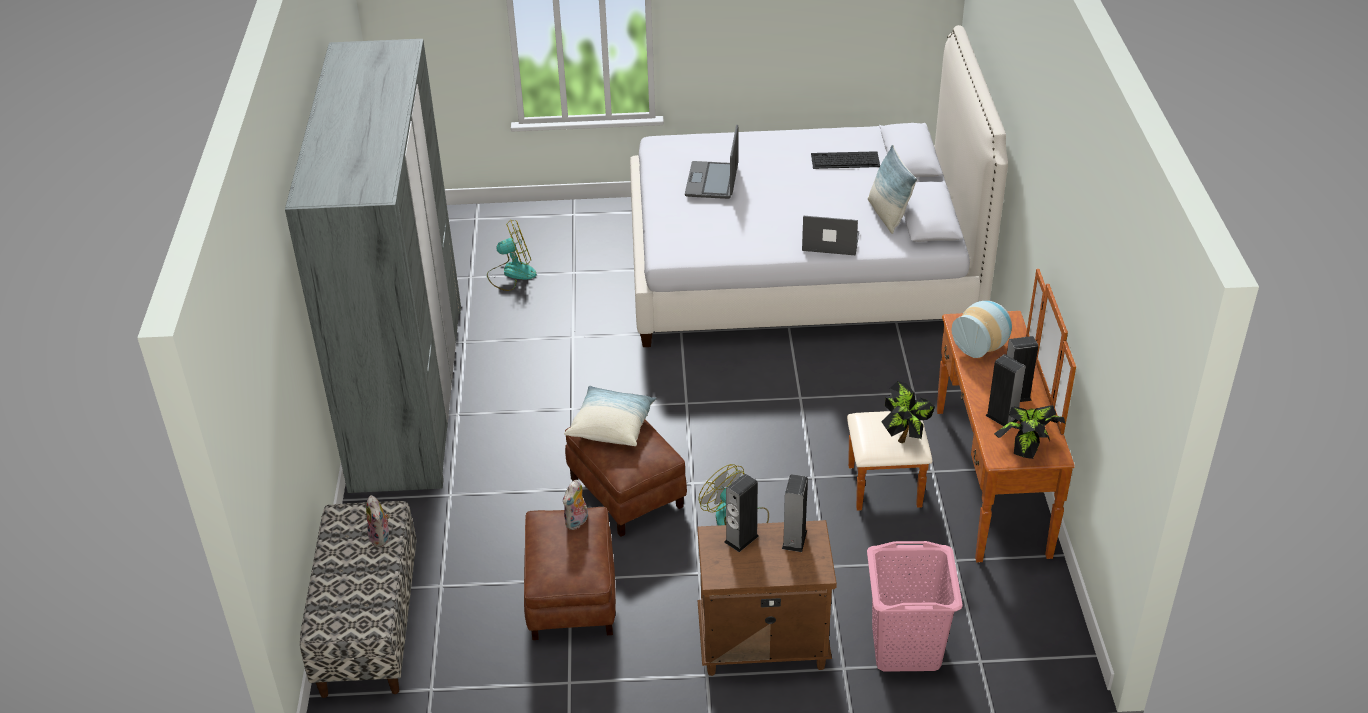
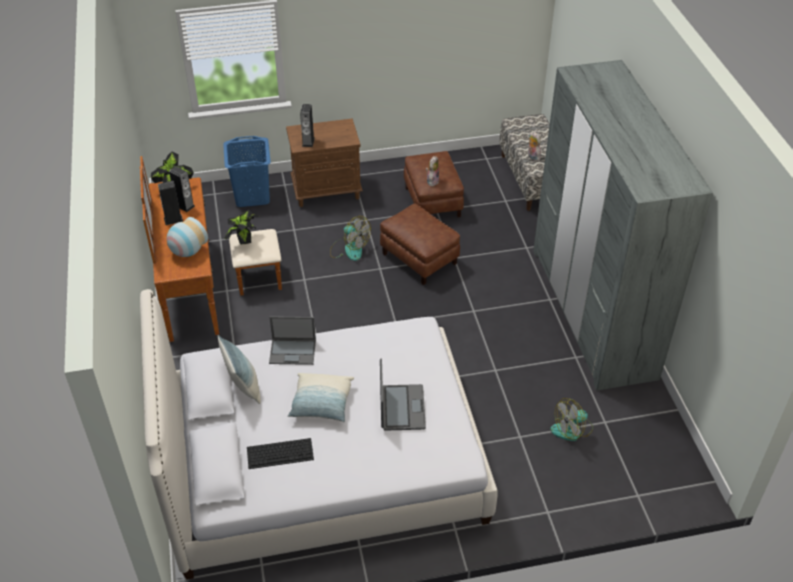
camera: 170 degrees right, 5 degrees up
(611, 426) = (430, 235): pillow -> pillow (322, 404)
(741, 539) = (336, 140): speaker -> none
(905, 648) = (252, 195): pink laundry basket -> blue laundry basket

